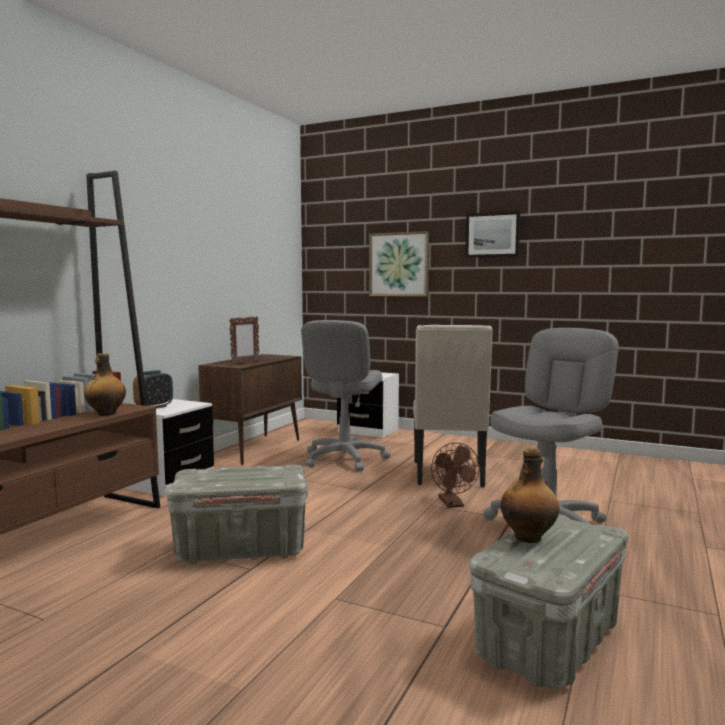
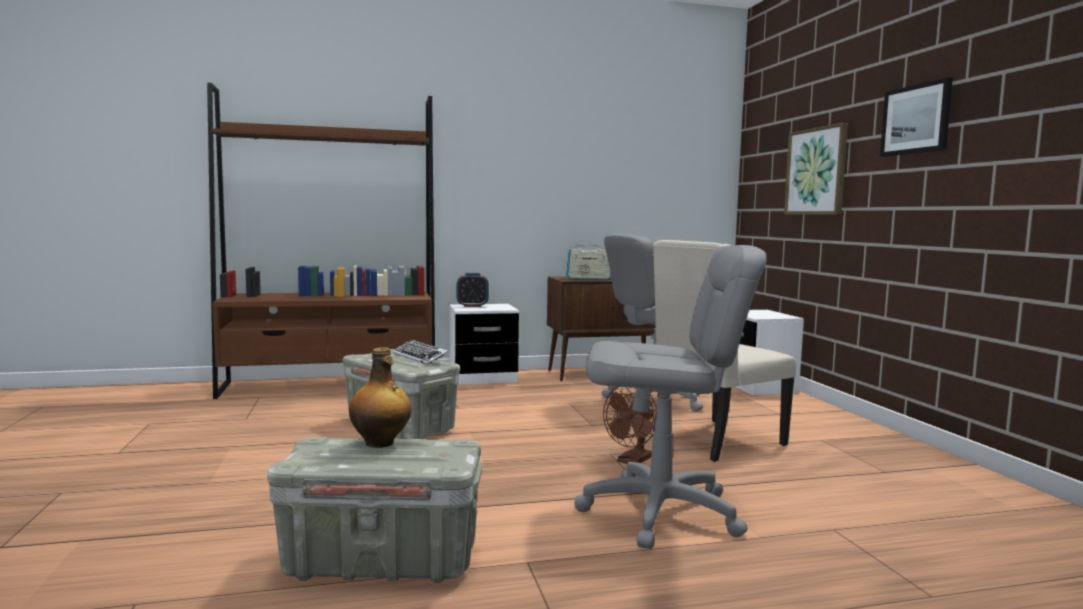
camera: 50 degrees right, 0 degrees up
(106, 414) = (388, 298): bottle -> none
(245, 362) = (588, 278): picture frame -> radio
(249, 468) = (420, 357): none -> keyboard

